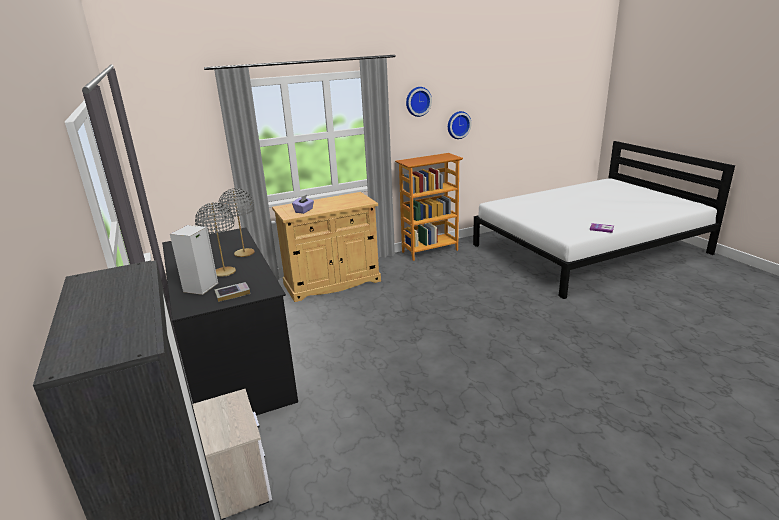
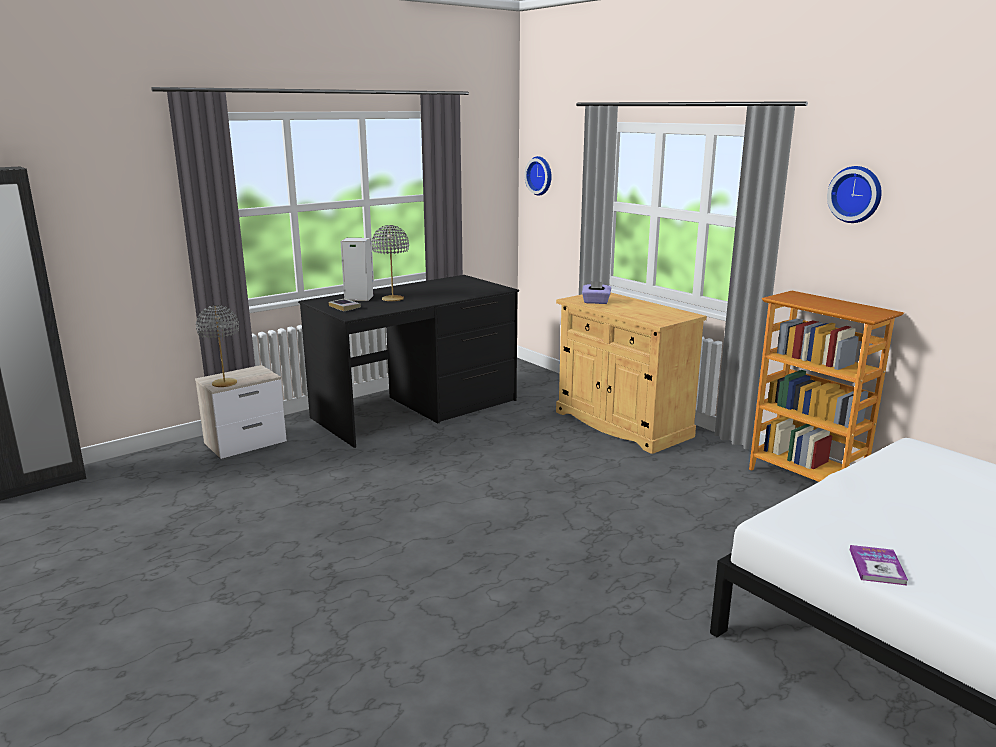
camera: 75 degrees right, 5 degrees down
(244, 253) = (441, 298): grey table lamp -> grey table lamp (224, 383)
(458, 124) = (941, 261): wall clock -> wall clock (541, 175)

